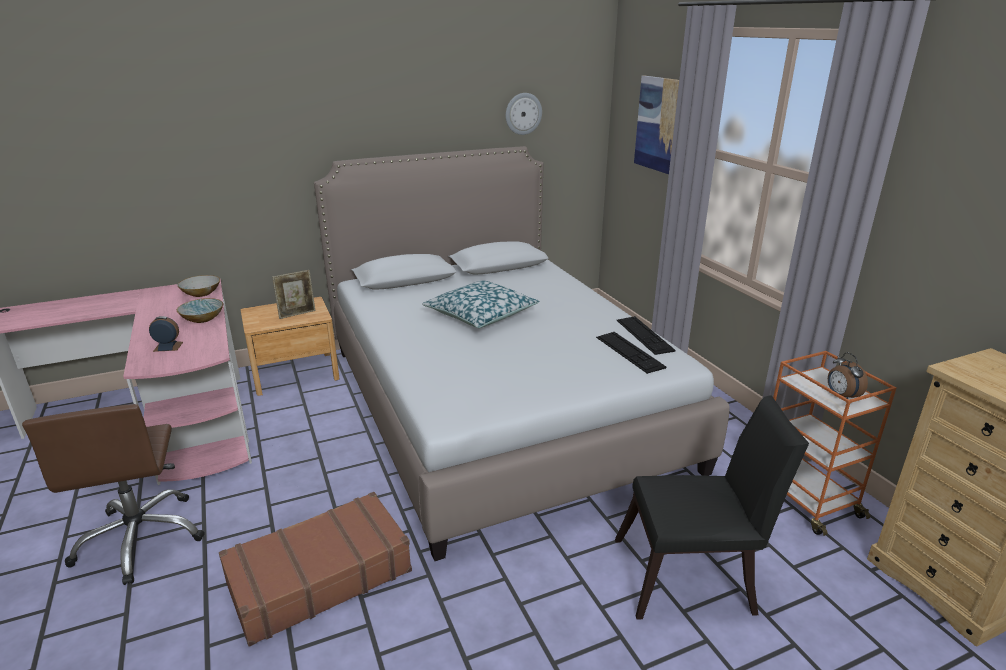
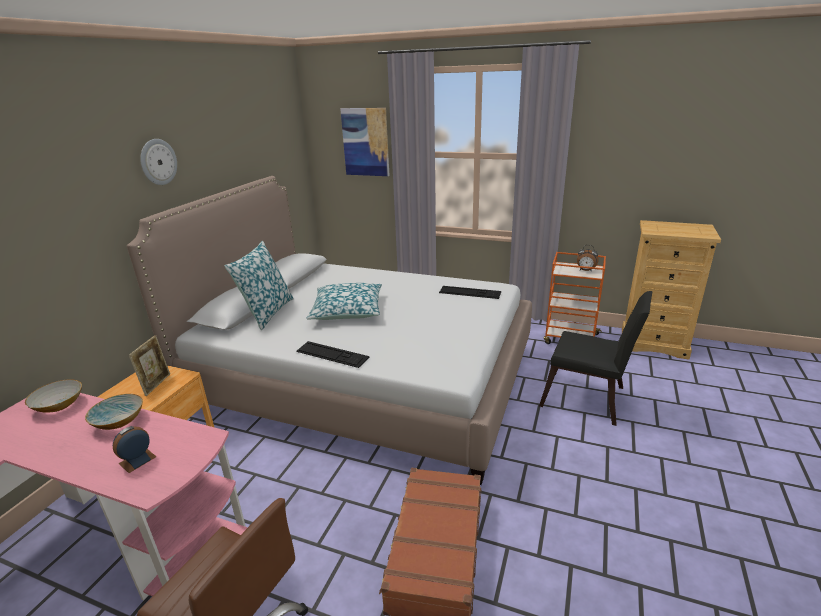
camera: 45 degrees left, 0 degrees up
(422, 288) = (267, 312): none -> pillow
(523, 113) = (260, 149): wall clock -> wall clock (158, 162)
(644, 335) = (458, 281): keyboard -> keyboard (332, 354)
(692, 576) = (588, 400): black chair -> black chair turned 75 degrees clockwise

